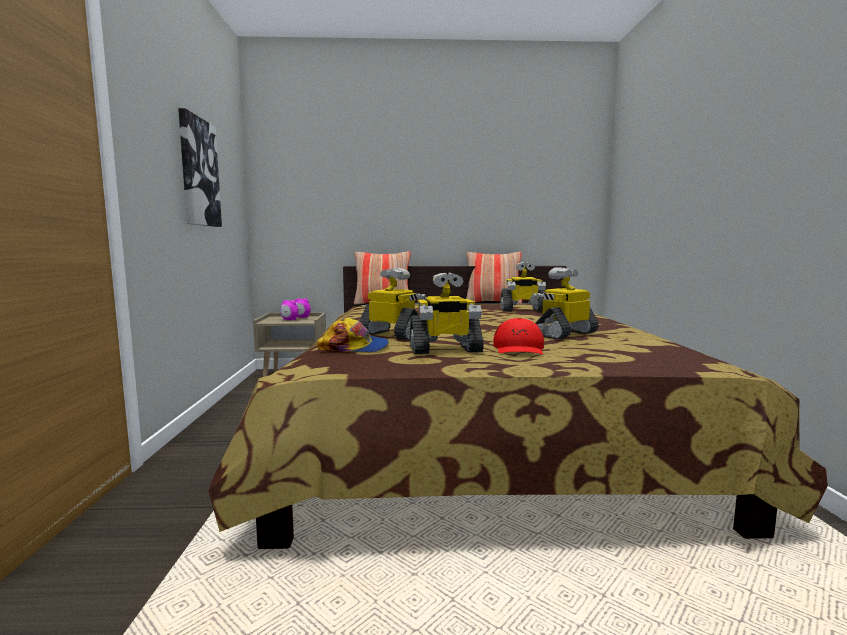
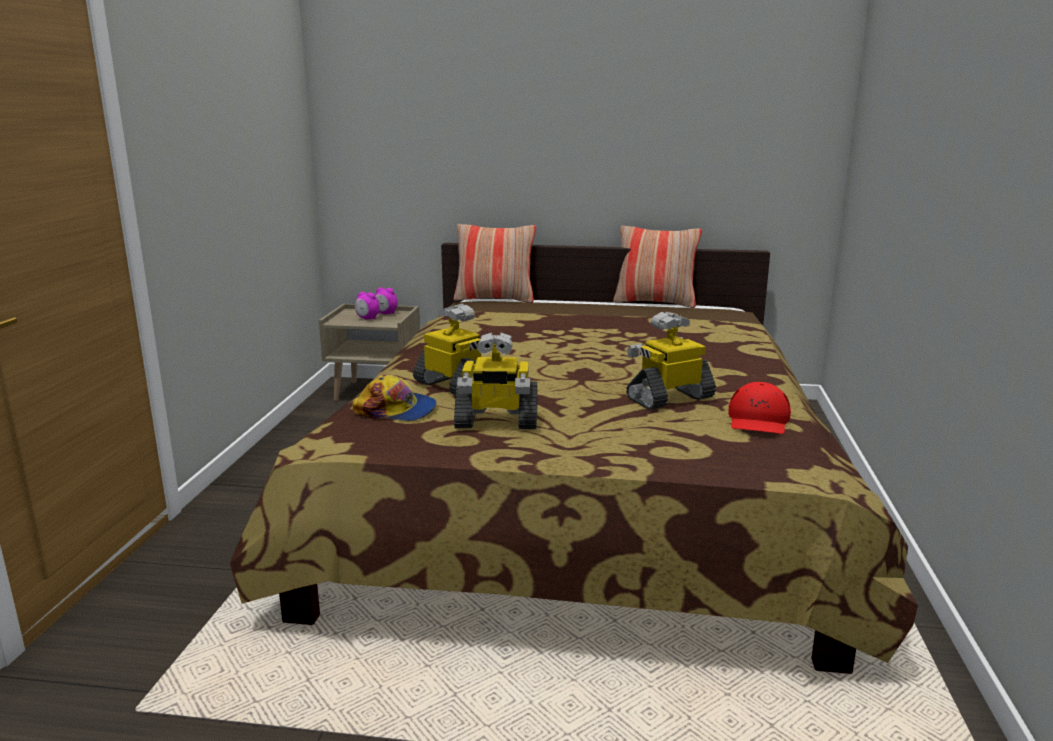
camera: 10 degrees right, 10 degrees up
(198, 172) = (236, 139): picture -> none
(519, 348) = (585, 425): red cap -> red cap (758, 420)
(522, 310) = (666, 335): toy robot -> none

